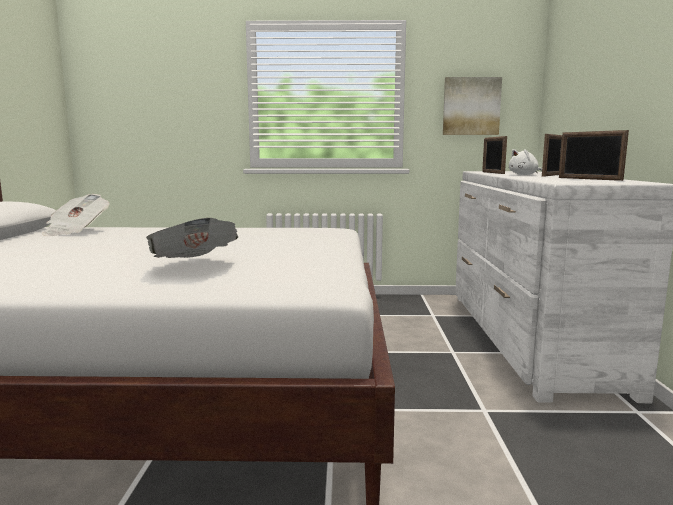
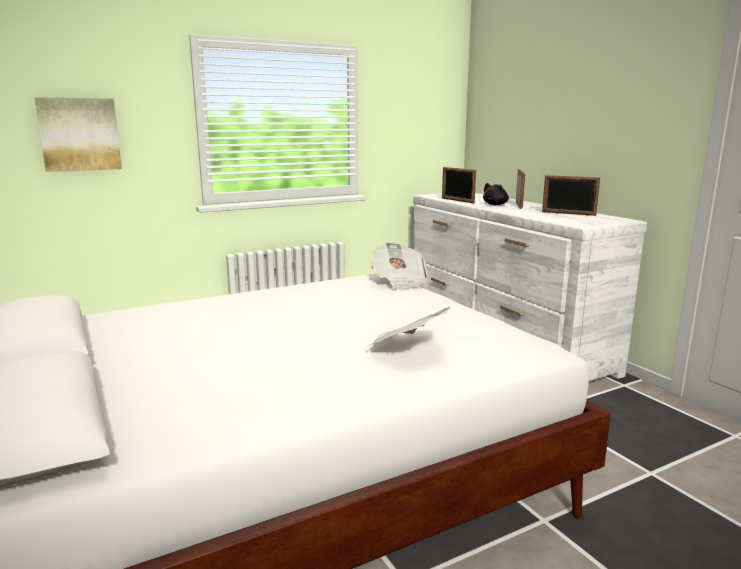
camera: 30 degrees left, 5 degrees up
(76, 231) = (129, 322): newspaper -> newspaper (399, 282)
(471, 106) = (413, 132): picture -> picture (79, 134)
(524, 174) = (496, 204): white plush toy -> black plush toy

